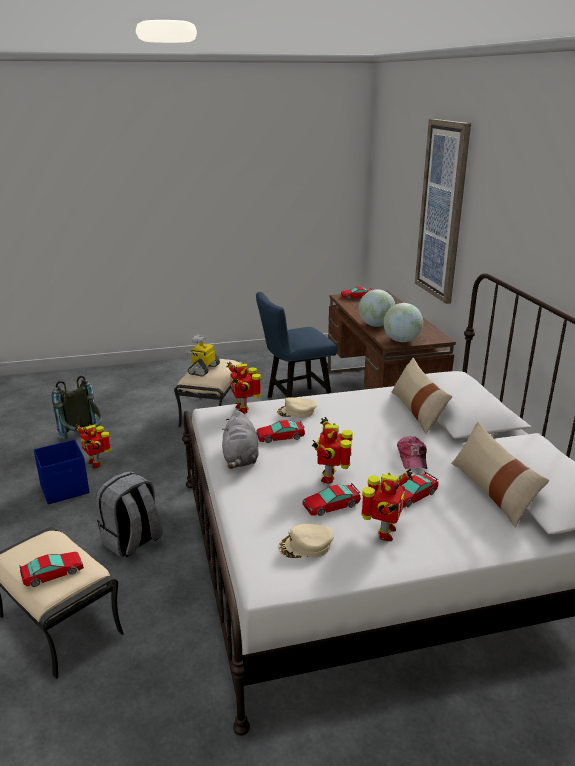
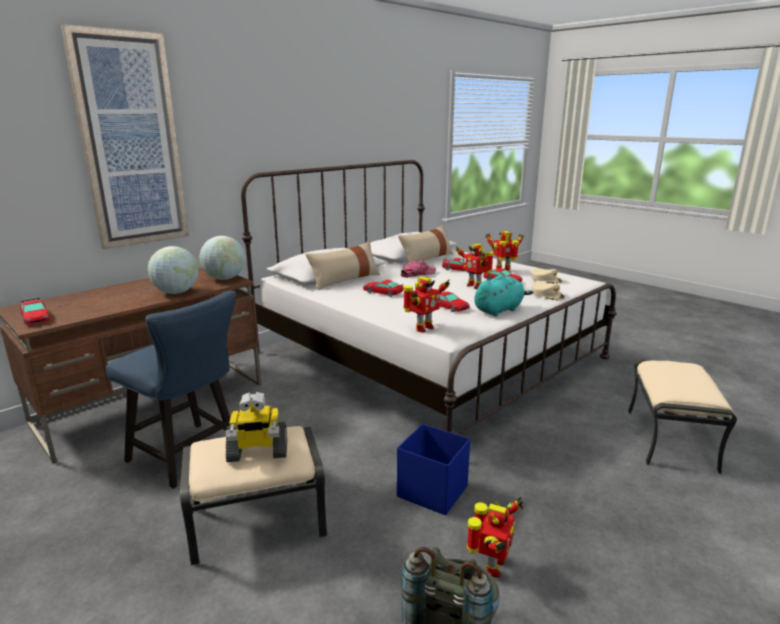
camera: 120 degrees left, 5 degrees down
(52, 573) = (683, 370): toy car -> toy car (383, 292)
(65, 489) = (569, 556): blue storage box -> blue storage box (431, 491)
(132, 541) = (560, 452): grey backpack -> none
(240, 458) = (499, 310): grey plush toy -> turquoise plush toy
(296, 412) = (399, 310): beige cap -> beige cap (547, 295)
(330, 477) = (474, 286): toy robot -> toy robot turned 75 degrees clockwise

